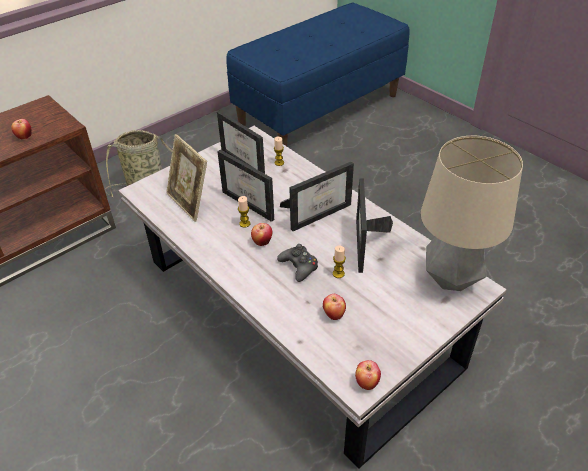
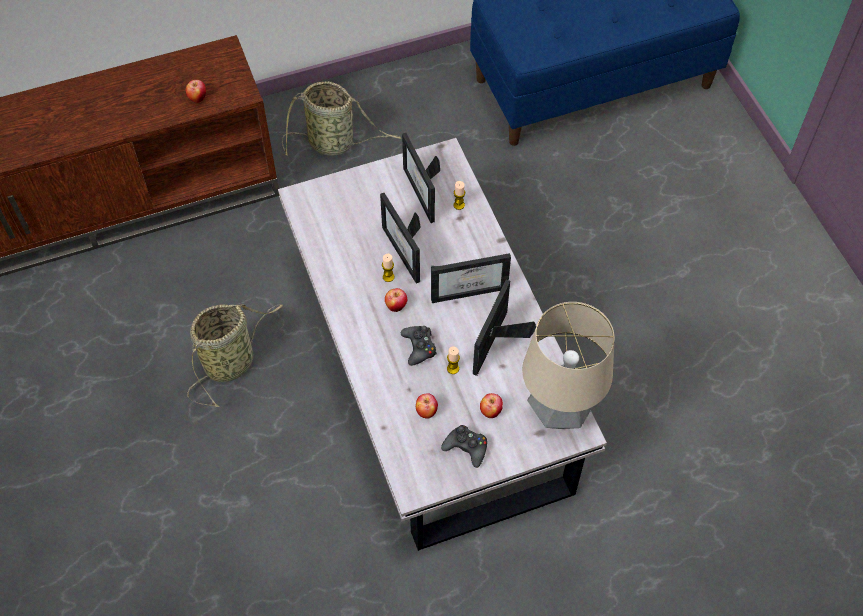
camera: 20 degrees right, 15 degrees up
(113, 361) = (232, 361): none -> basket
(190, 203) = (343, 231): picture frame -> none
(366, 383) = (422, 487): apple -> apple (490, 411)
(388, 333) = (466, 447): none -> black game controller

